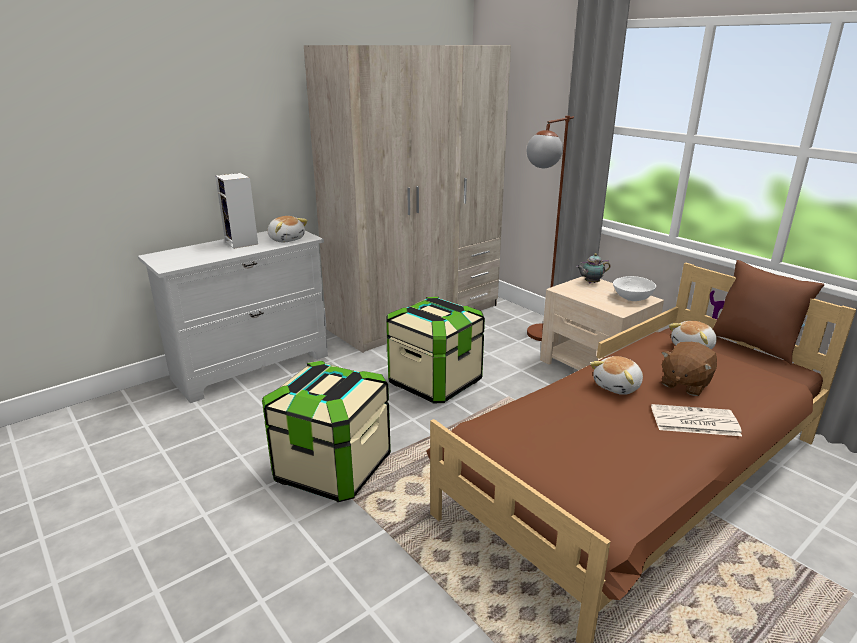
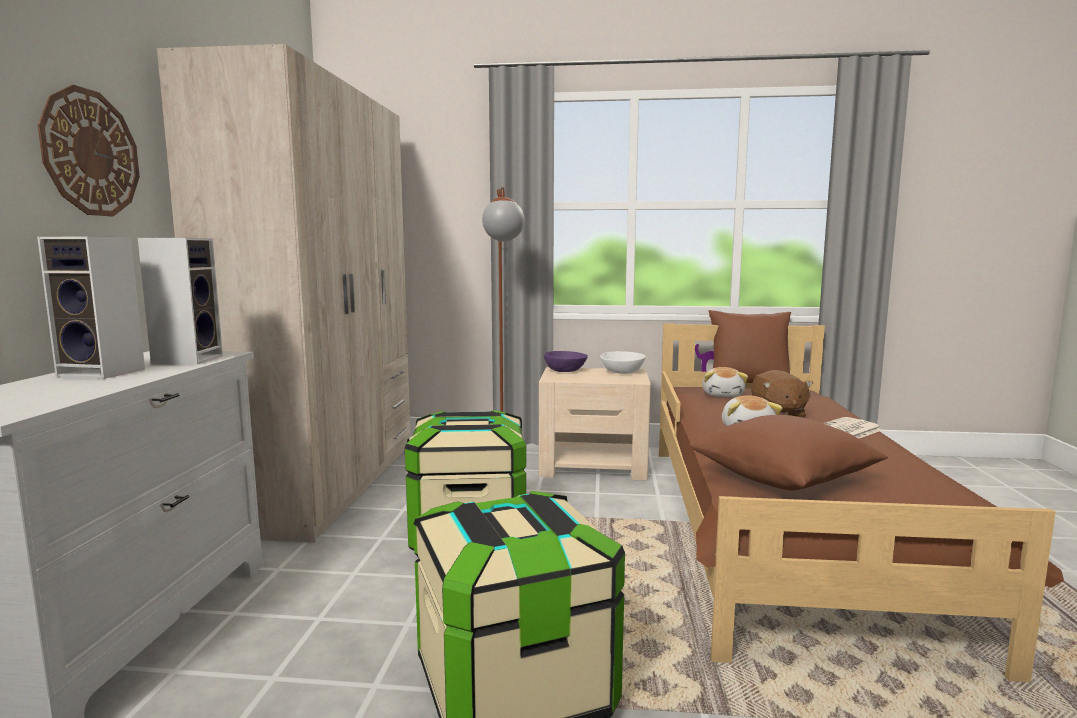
camera: 45 degrees left, 15 degrees down
(258, 120) = (90, 153): none -> wall clock
(286, 239) = (188, 359): plush toy -> speaker
(535, 431) = (784, 479): none -> brown pillow
(590, 283) = (565, 371): teapot -> purple bowl

